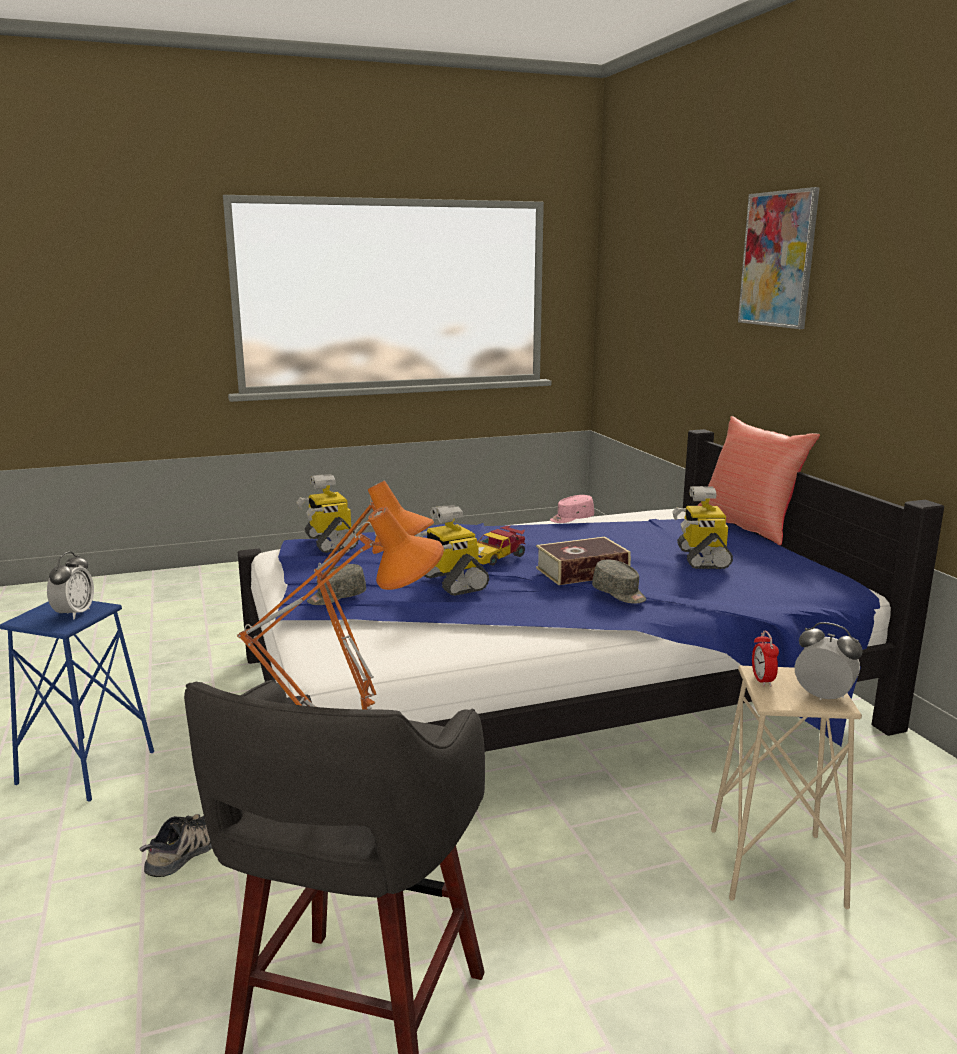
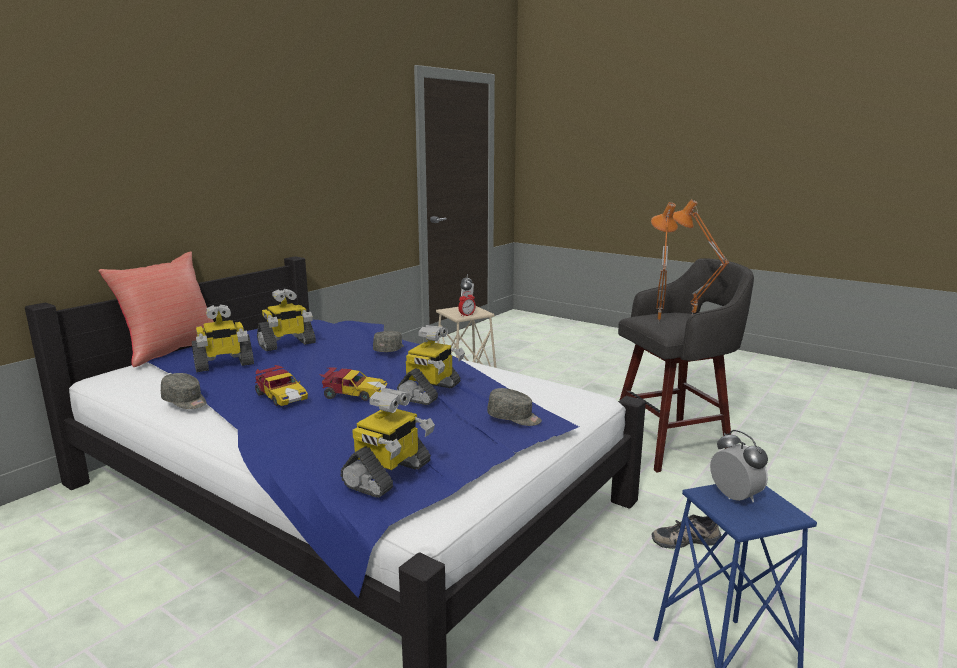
camera: 125 degrees left, 0 degrees up
(74, 614) = (734, 497): alarm clock -> alarm clock turned 90 degrees clockwise
(529, 538) = (281, 397): none -> toy car
(571, 519) = (185, 401): pink cap -> grey cap
(582, 571) = (357, 364): book -> none
(657, 533) = (223, 365): none -> toy robot
(778, 259) = (88, 113): picture -> none

